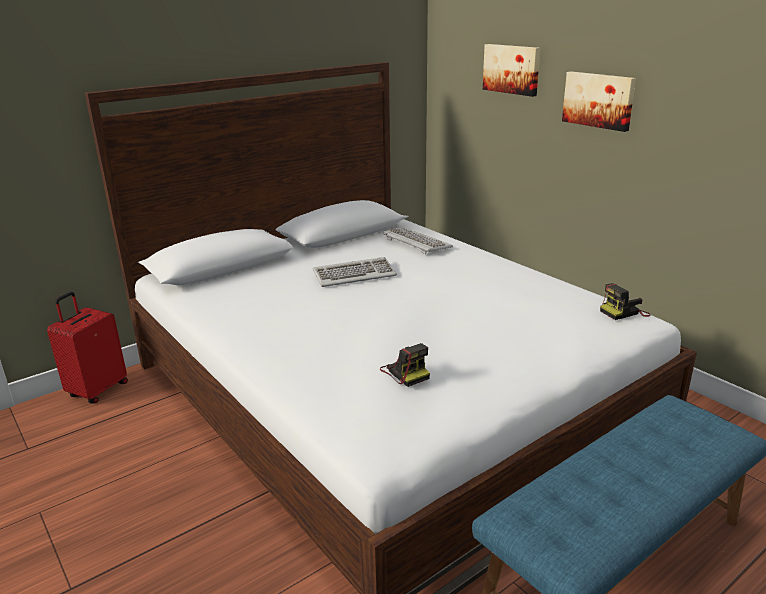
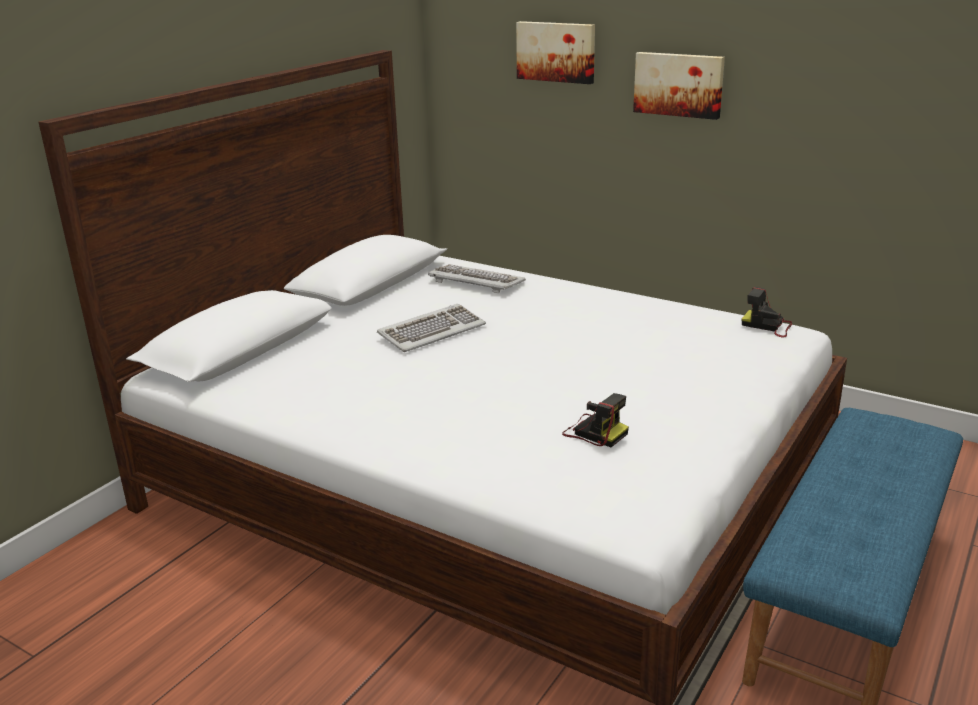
camera: 20 degrees left, 0 degrees up
(97, 390) = (84, 555): red suitcase -> none
(624, 312) = (768, 326): camera -> camera turned 75 degrees clockwise

